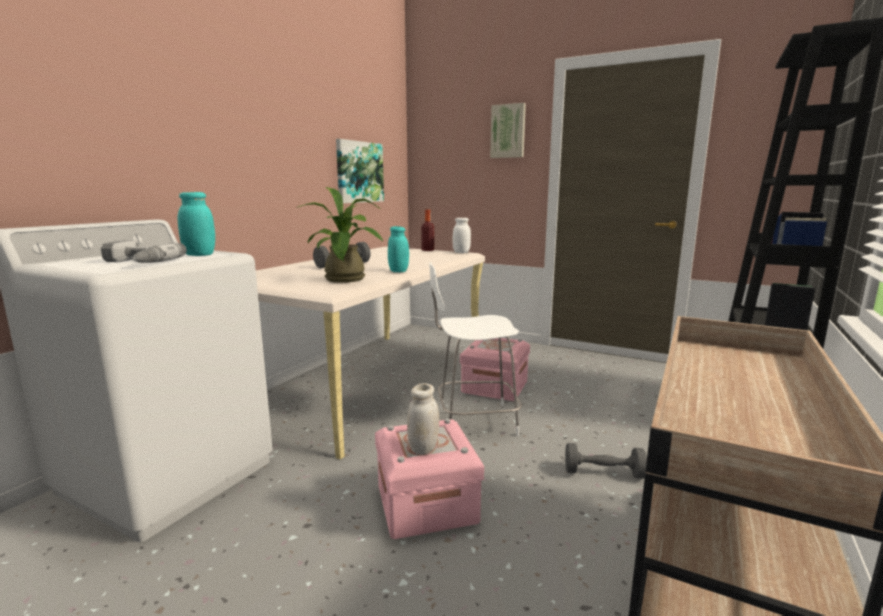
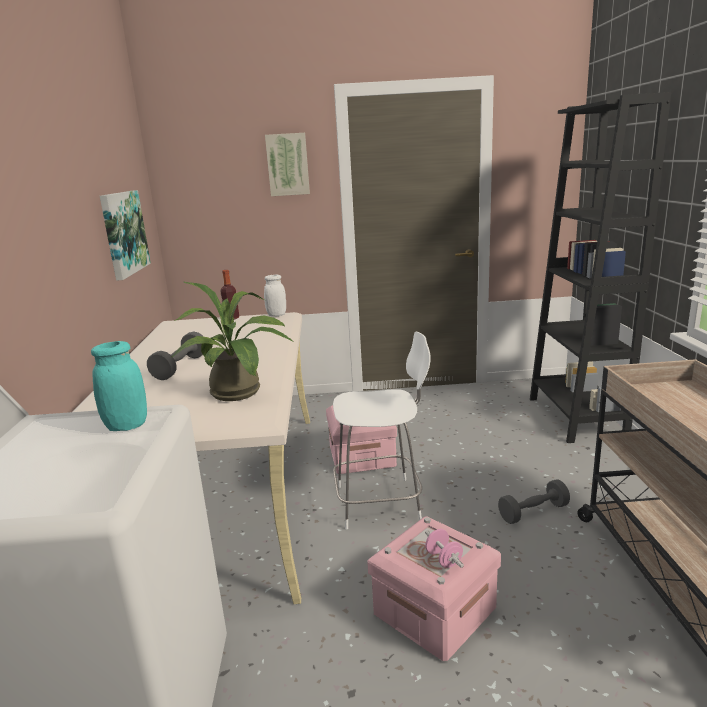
camera: 30 degrees left, 5 degrees up
(137, 262) = (86, 469): power drill -> none
(398, 271) = (269, 363): turquoise jar -> none
(423, 448) = (444, 559): white jar -> pink dumbbell
(473, 420) = (381, 502): white chair -> white chair turned 150 degrees counterclockwise

